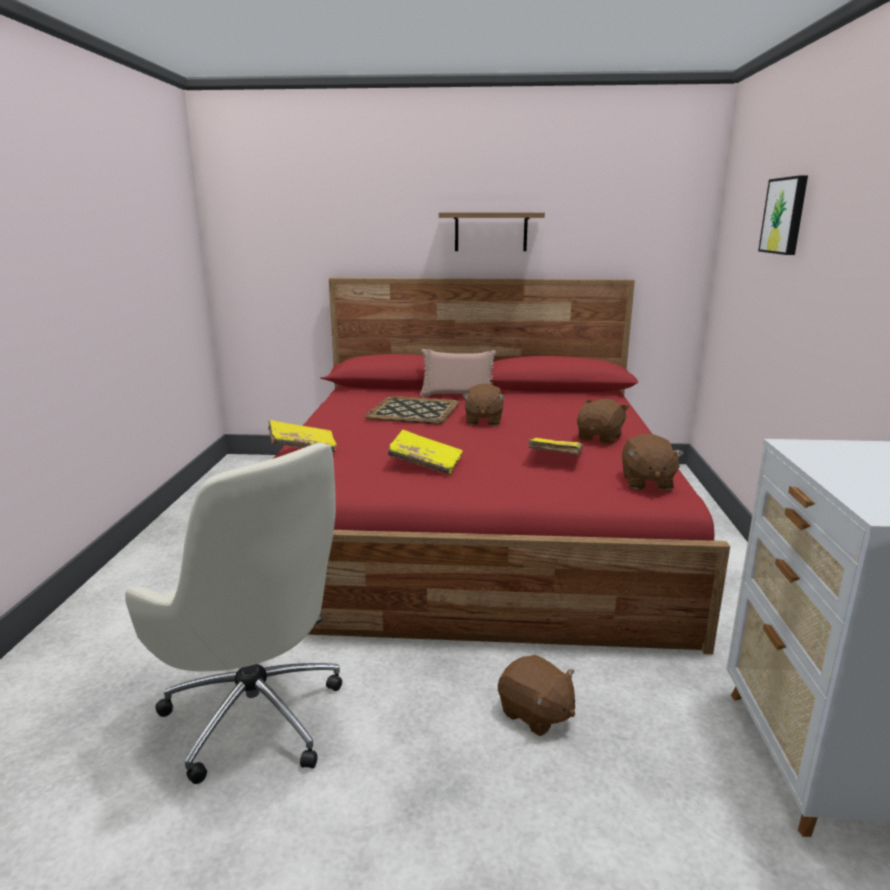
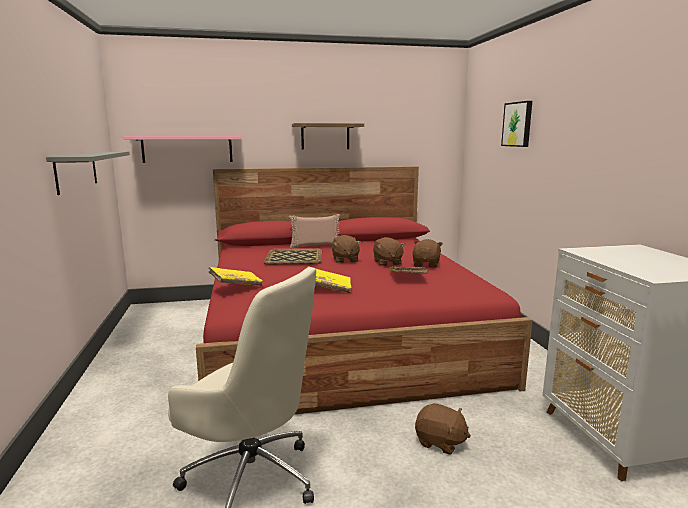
camera: 15 degrees left, 5 degrees down
(130, 280) = (76, 171): none -> grey shelf
(297, 249) = (187, 149): none -> pink shelf
(646, 482) = (472, 287): brown plush toy -> brown plush toy (387, 263)

